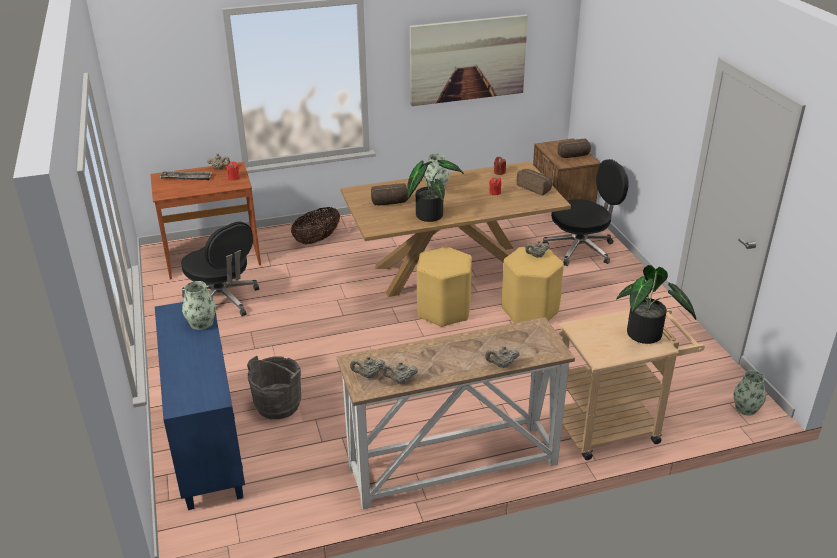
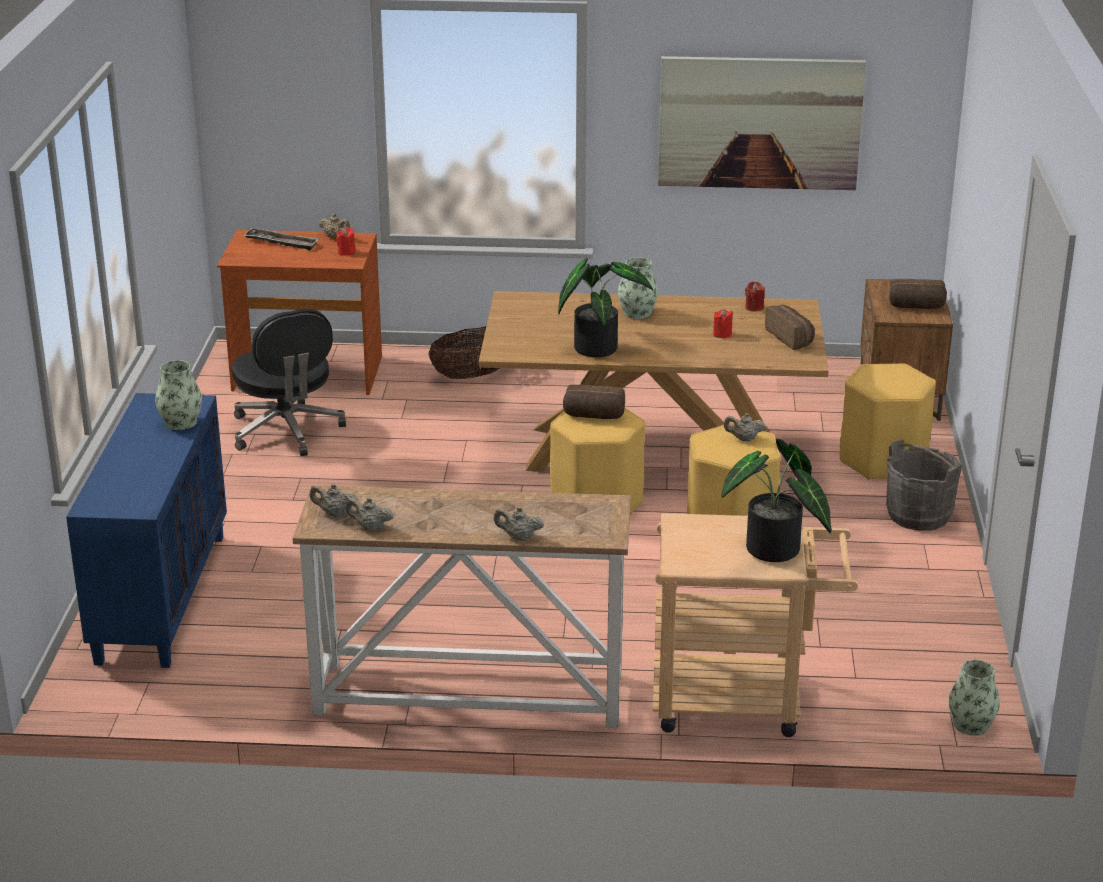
camera: 20 degrees right, 5 degrees down
(278, 405) = (280, 574): grey bucket -> grey bucket (918, 515)
(390, 203) = (550, 322): bread -> bread (593, 416)
(581, 249) = (883, 461): black office chair -> yellow stool

